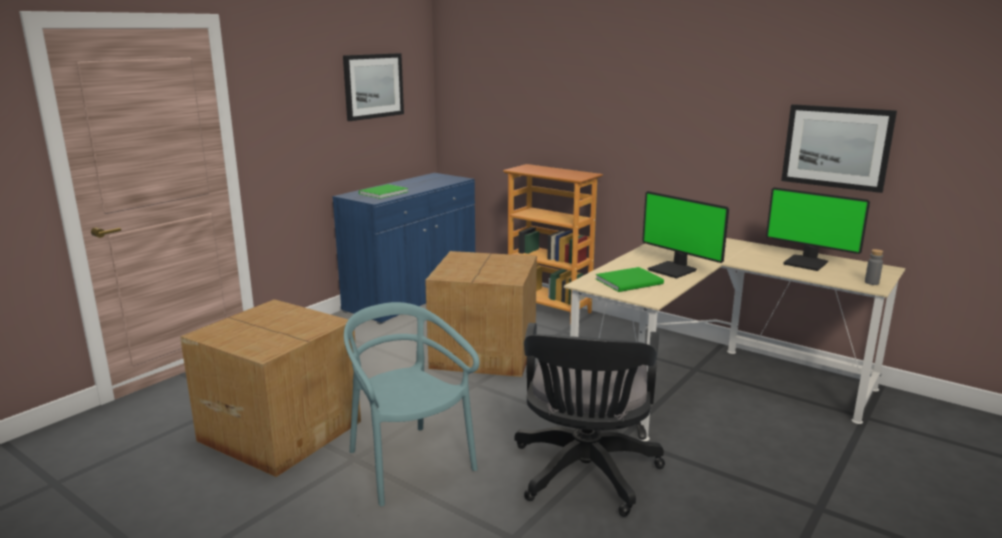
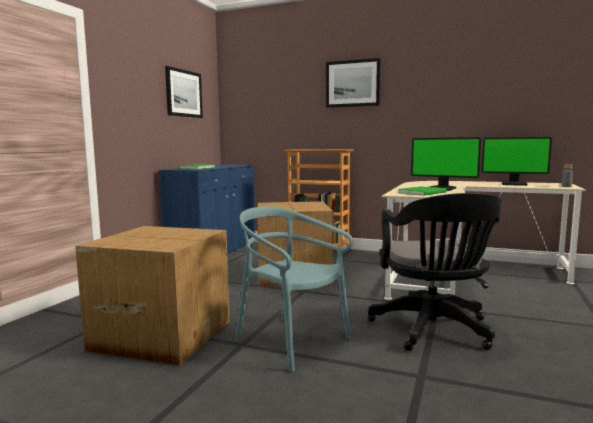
camera: 15 degrees left, 10 degrees down
(836, 147) = (517, 111): picture -> picture (352, 83)

